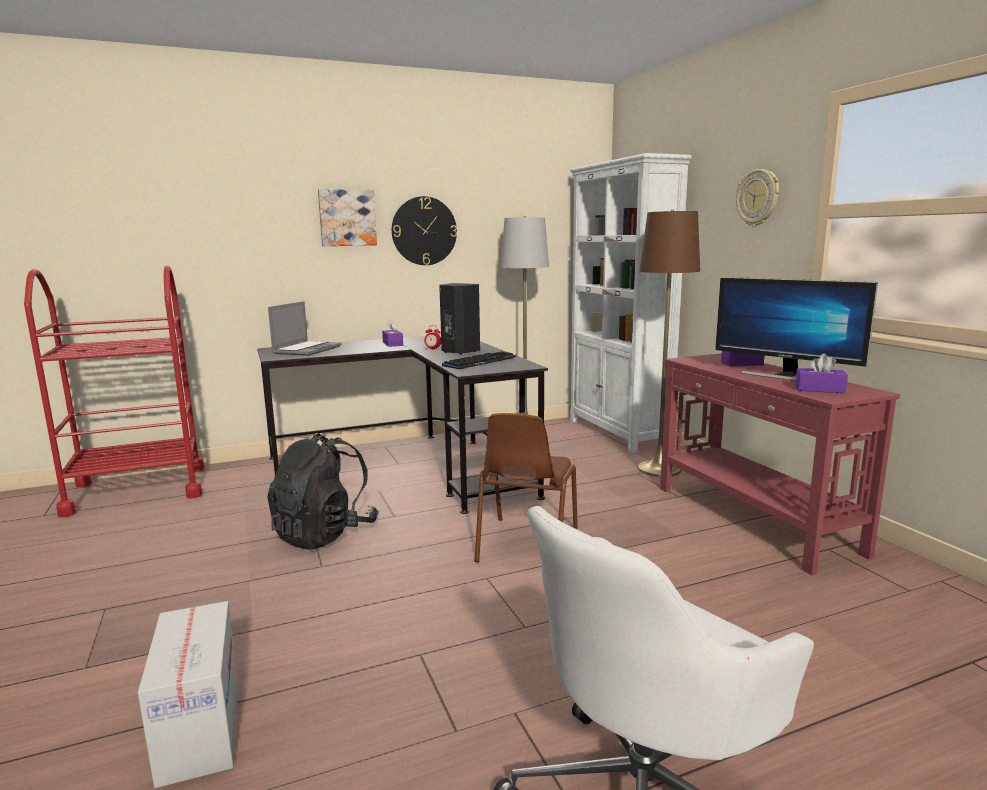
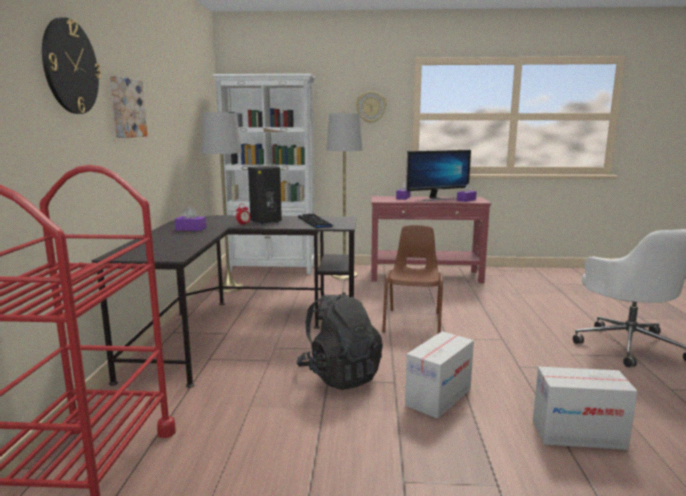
camera: 65 degrees left, 0 degrees up
(289, 600) = (438, 397): none -> cardboard box
(307, 350) = (155, 247): laptop -> none
(424, 231) = (160, 122): wall clock -> wall clock (70, 67)
(526, 545) = (413, 322): brown chair -> brown chair turned 120 degrees counterclockwise
(659, 469) = (344, 275): brown floor lamp -> grey floor lamp

